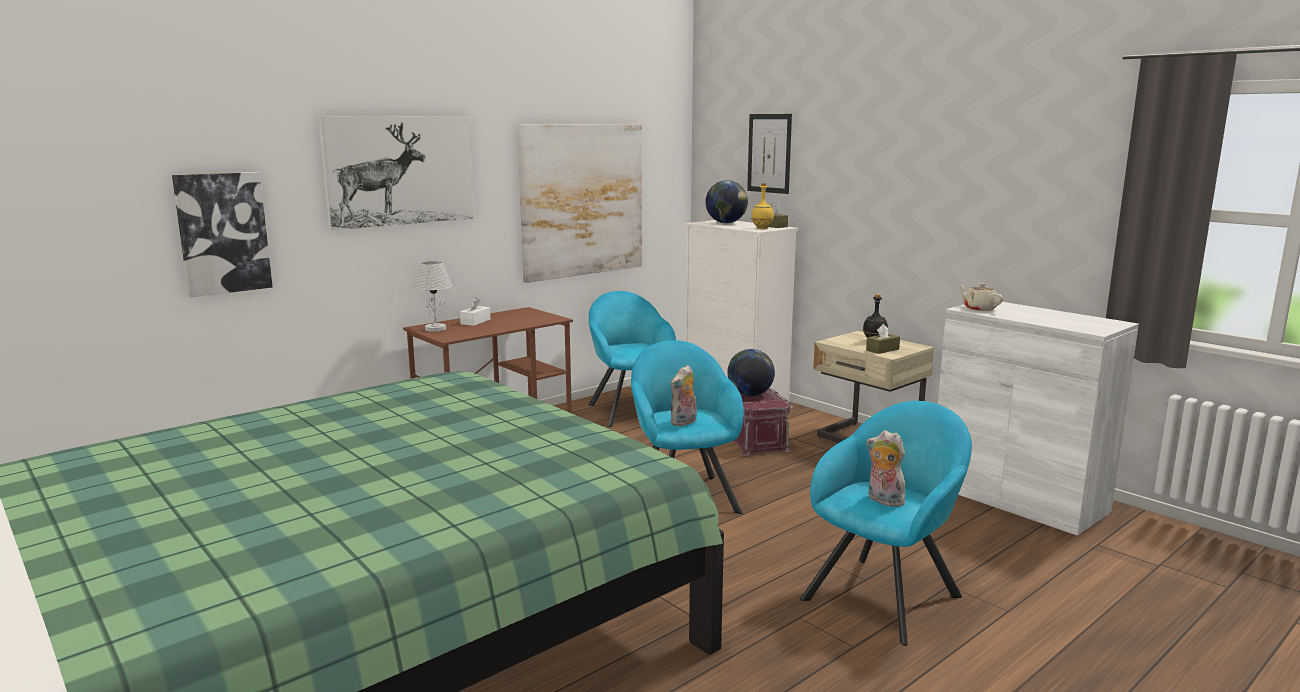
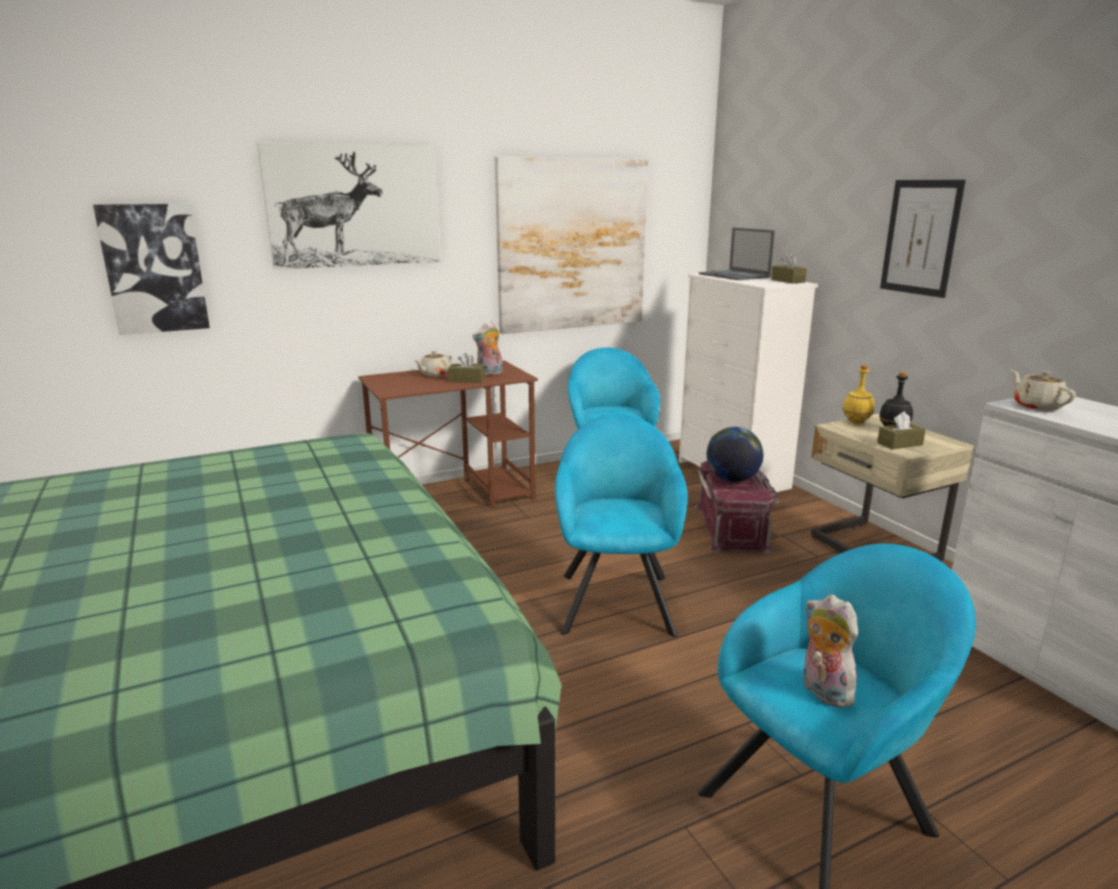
camera: 15 degrees right, 5 degrees up
(435, 329) = (387, 380): white table lamp -> none
(475, 322) = (434, 374): white tissue box -> beige teapot
(510, 324) = (466, 380): none -> brown tissue box
(684, 423) = (612, 519): plush toy -> plush toy (490, 373)
(726, 223) = (735, 276): globe -> laptop
(762, 228) = (771, 283): yellow bottle -> yellow bottle (856, 422)
(769, 153) = (793, 193): picture -> picture (920, 237)

